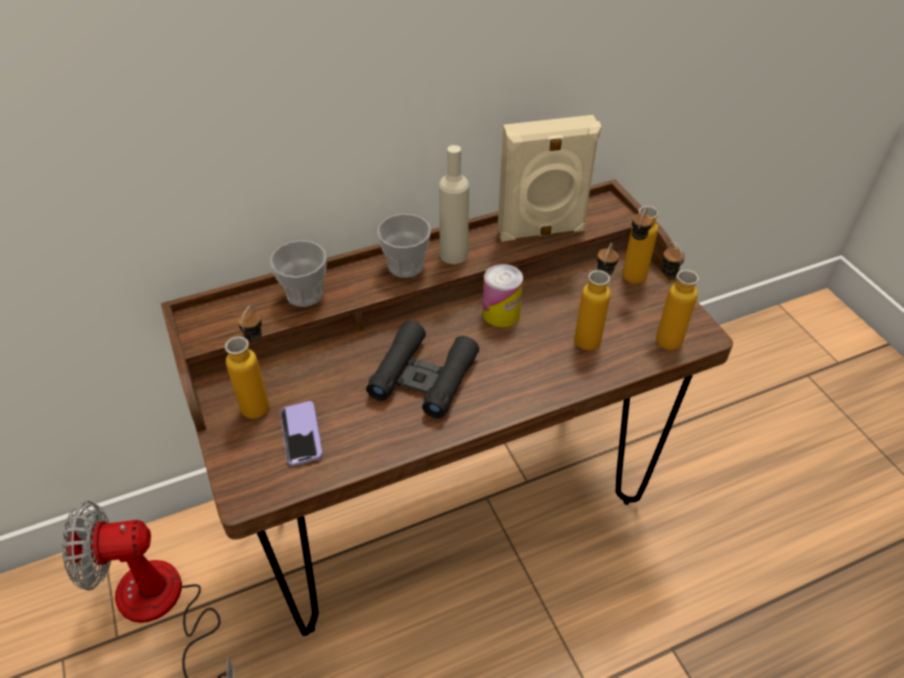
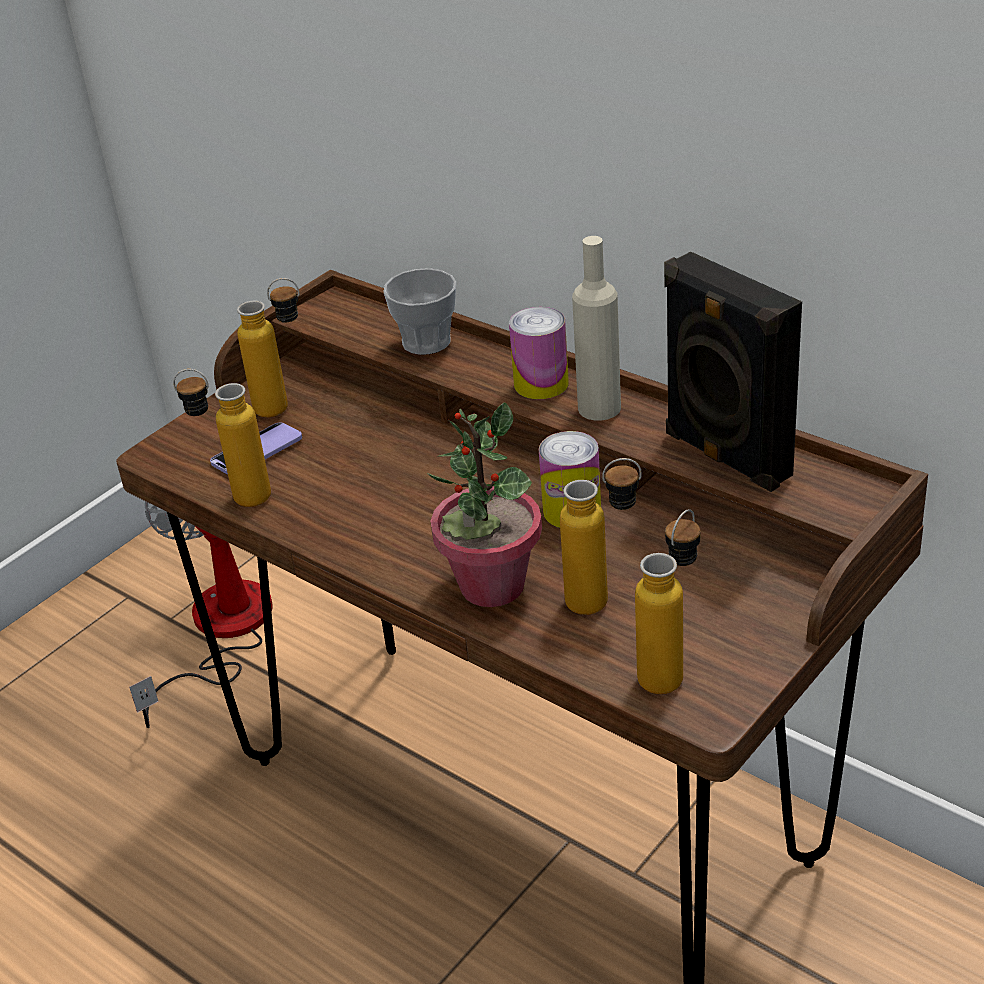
camera: 65 degrees right, 10 degrees down
(406, 266) = (541, 384): cup -> can
(423, 377) = (406, 495): black binoculars -> none
(541, 232) = (724, 457): beige speaker -> black speaker
(543, 374) = (491, 586): none -> potted plant
(630, 283) = (756, 602): bottle -> bottle (236, 498)

